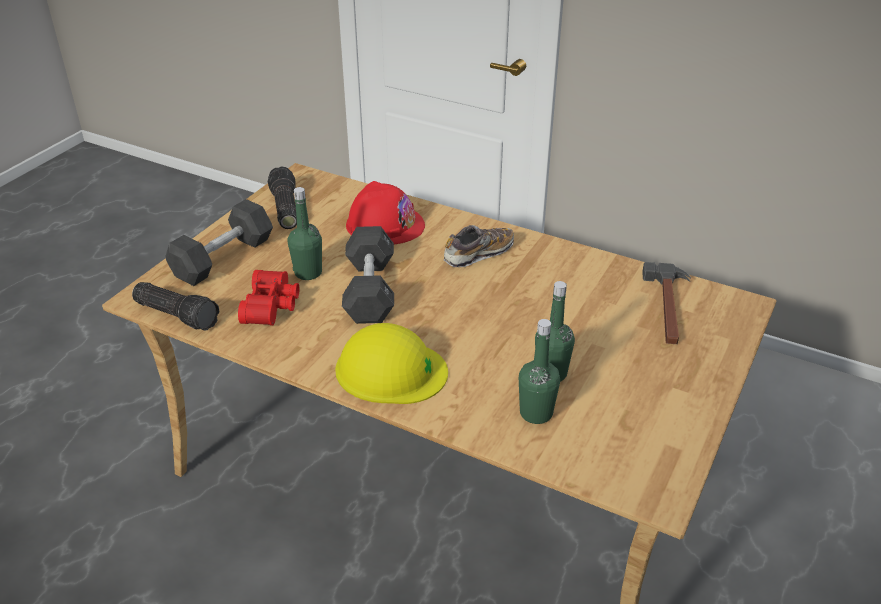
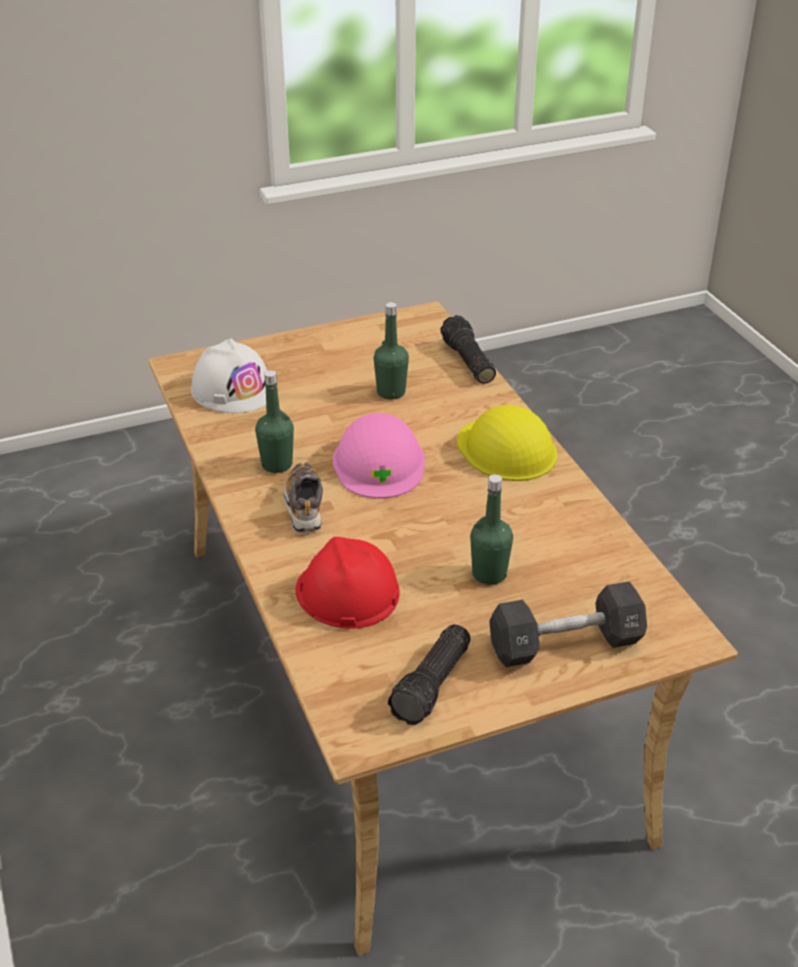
camera: 140 degrees left, 0 degrees up
(178, 314) = (658, 593): flashlight -> flashlight (467, 361)
(273, 306) = (556, 554): red binoculars -> none
(370, 290) = (449, 523): black dumbbell -> none
(473, 307) = (379, 463): none -> pink hard hat
(478, 254) = (304, 507): shoe -> shoe turned 75 degrees clockwise
(536, 413) = (436, 377): green bottle -> green bottle (277, 464)
(668, 307) = (233, 389): hammer -> white hard hat

